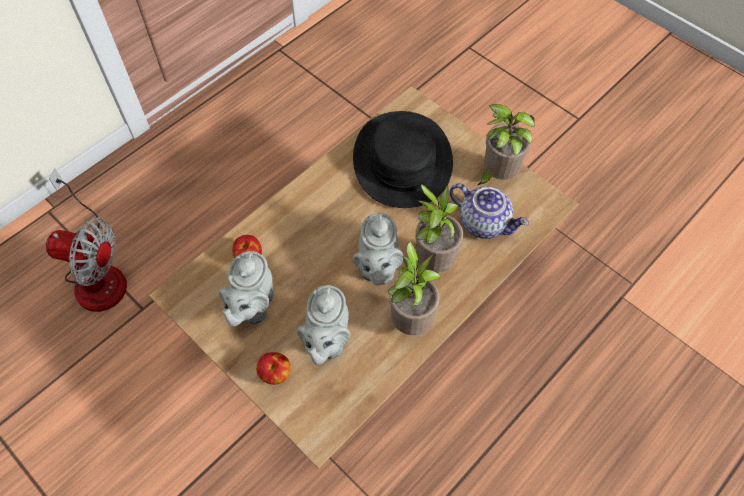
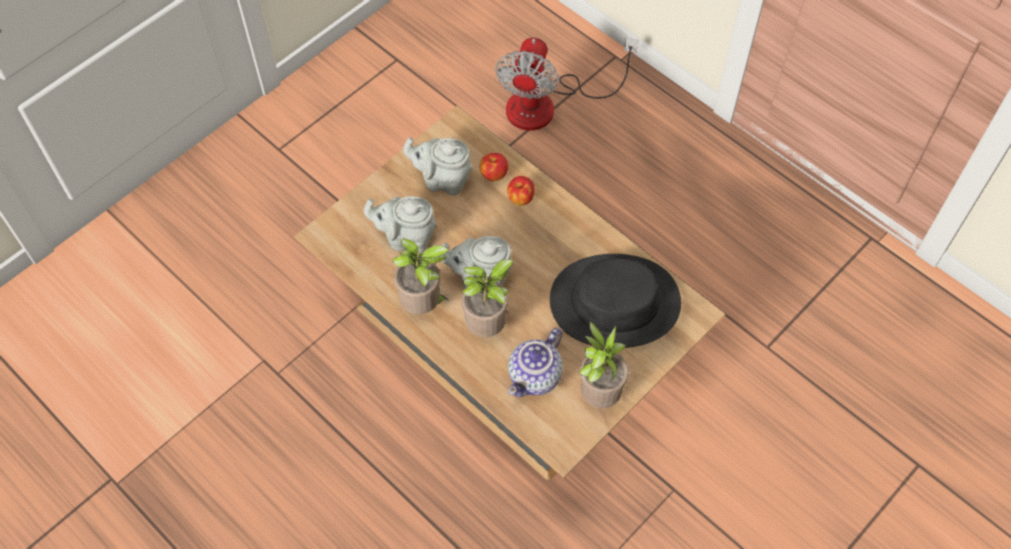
camera: 90 degrees right, 0 degrees up
(275, 374) = (377, 201): apple -> apple (520, 198)

